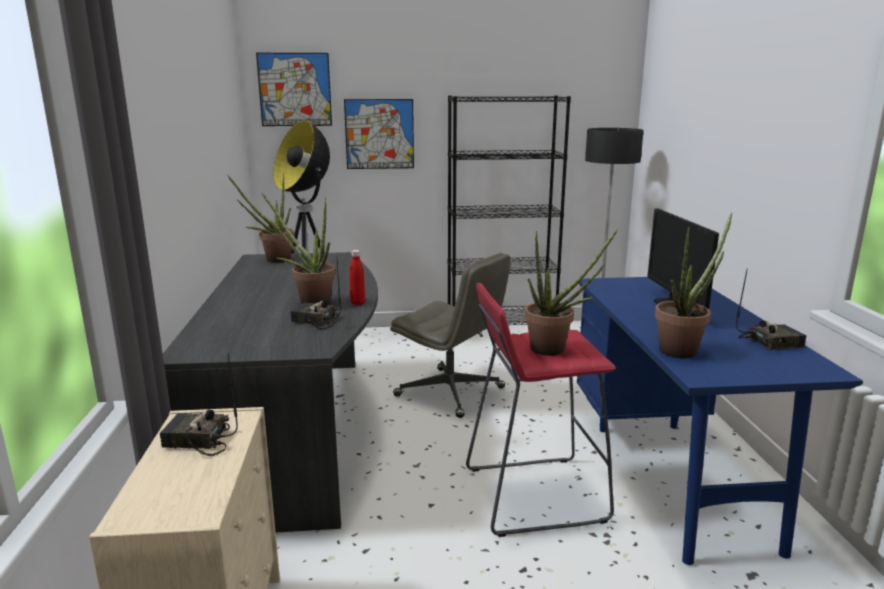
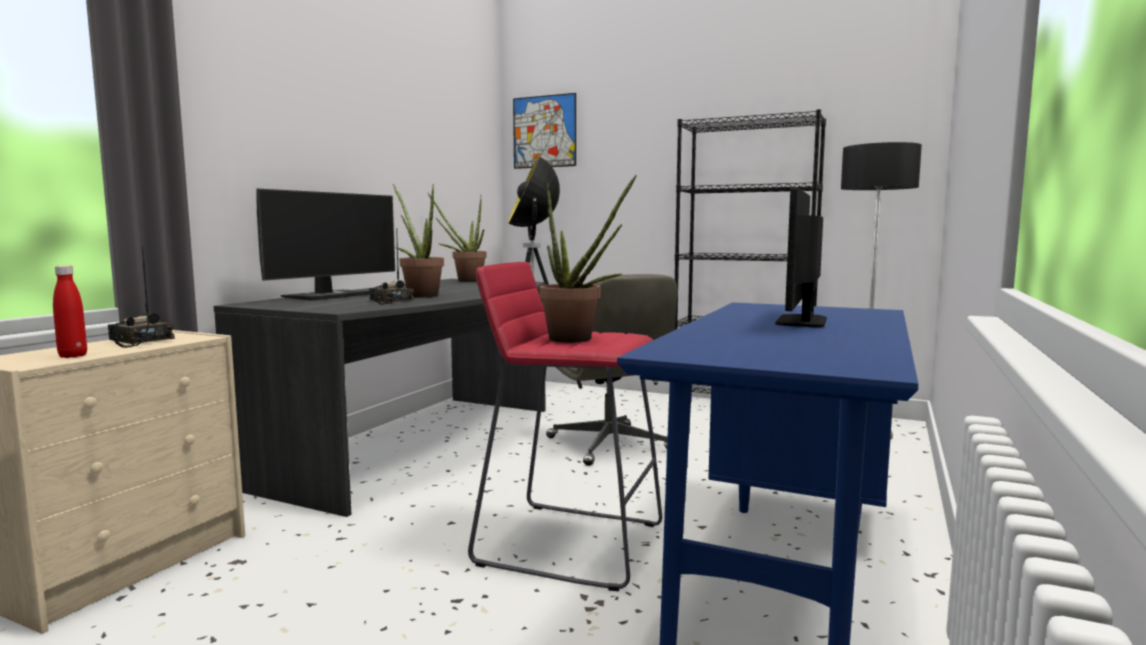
camera: 30 degrees right, 10 degrees down
(223, 318) = (329, 296): none -> monitor
(357, 303) = (457, 298): red bottle -> red bottle (73, 356)
(379, 134) = (621, 173): picture -> none
(683, 349) = (704, 340): potted plant -> none
(770, 342) = (857, 348): radio -> none

